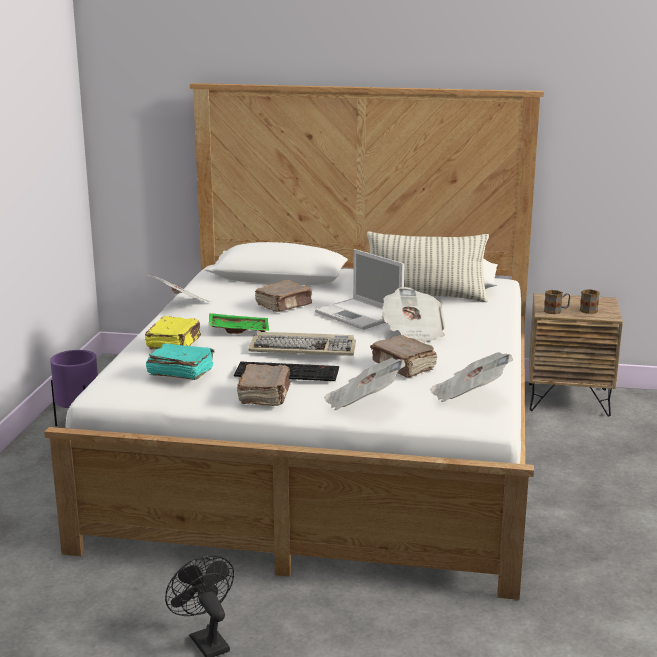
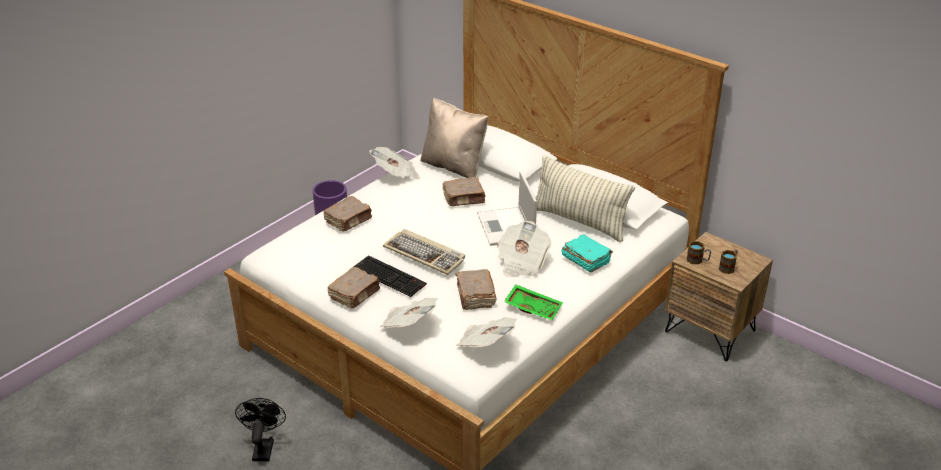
camera: 30 degrees right, 15 degrees up
(174, 344) = (349, 220): yellow book -> brown book
(180, 372) = (322, 253): turquoise book -> turquoise book (585, 260)
(238, 288) = (454, 166): none -> beige pillow
(239, 330) = (405, 218): green tray -> green tray (533, 307)

